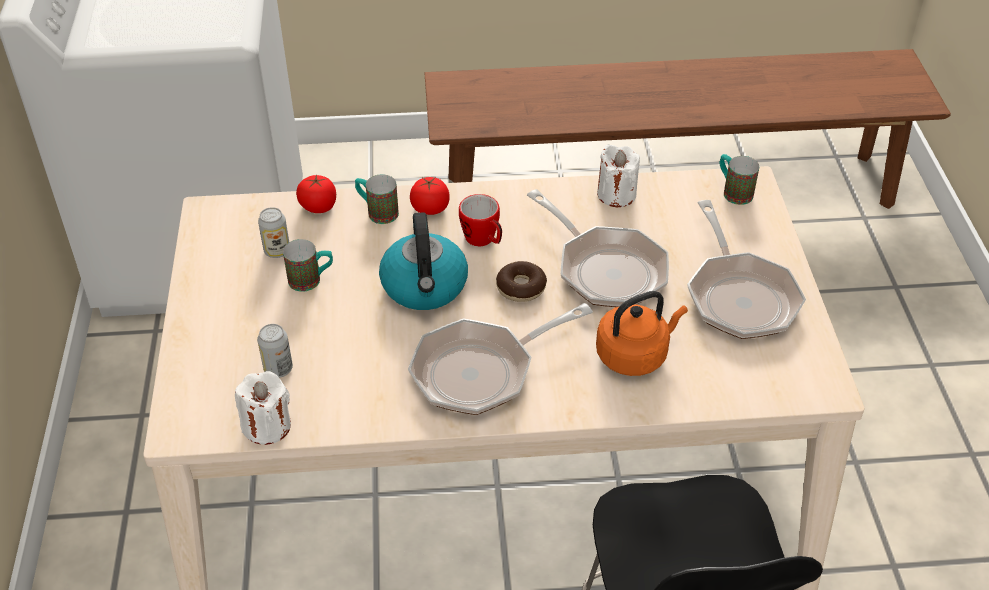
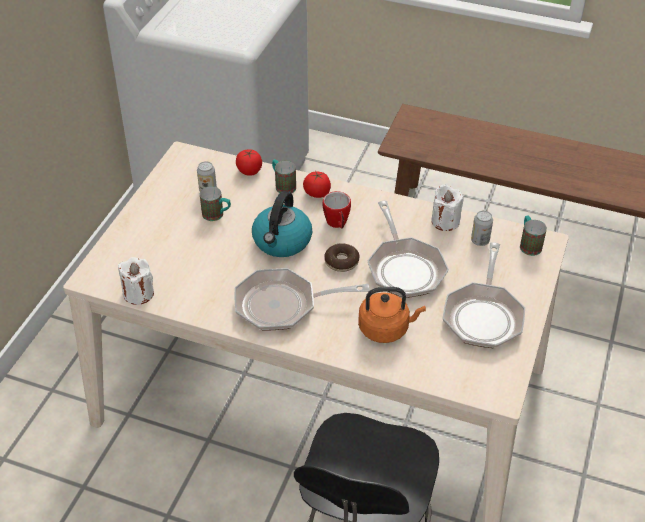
camera: 25 degrees right, 0 degrees up
(278, 369) = (165, 262): can -> can (480, 241)

